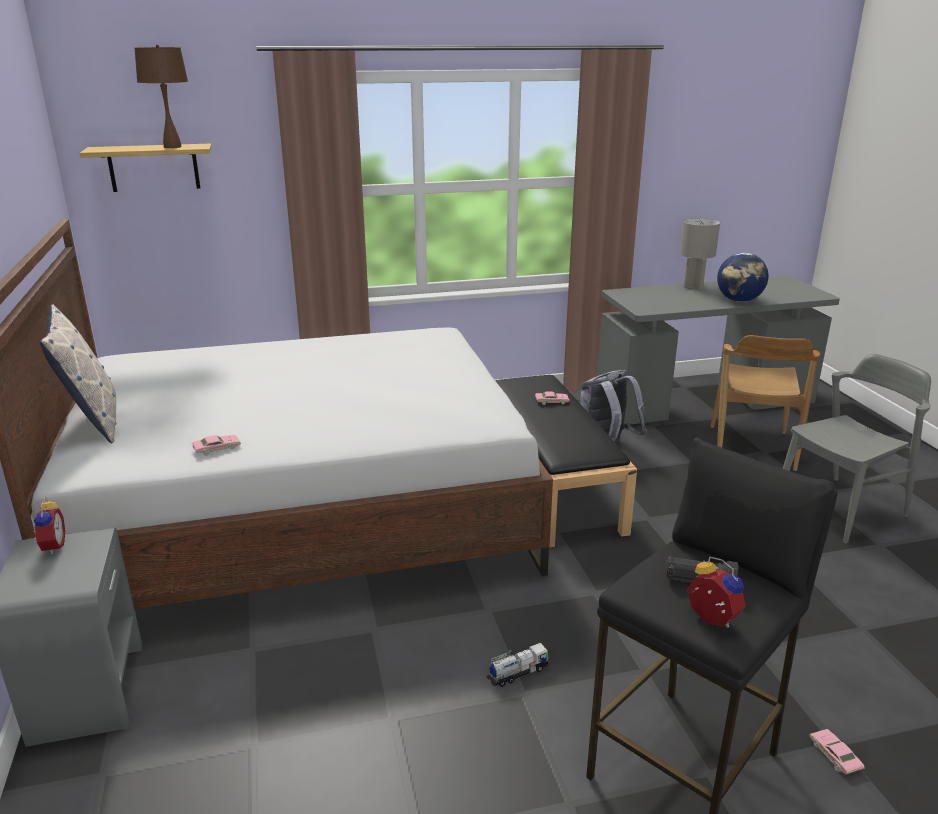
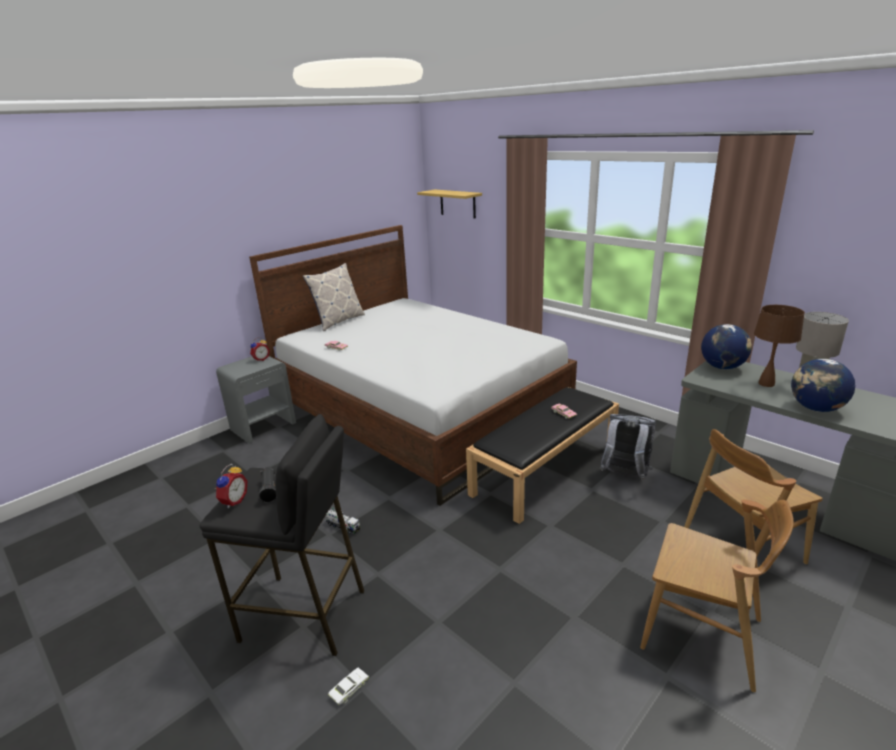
camera: 60 degrees right, 0 degrees up
(172, 147) = (456, 193): brown table lamp -> brown table lamp (766, 384)
(631, 296) = (722, 367): none -> globe
(835, 755) = (349, 688): pink toy car -> white toy car
(840, 509) = (702, 634): grey chair -> brown chair

